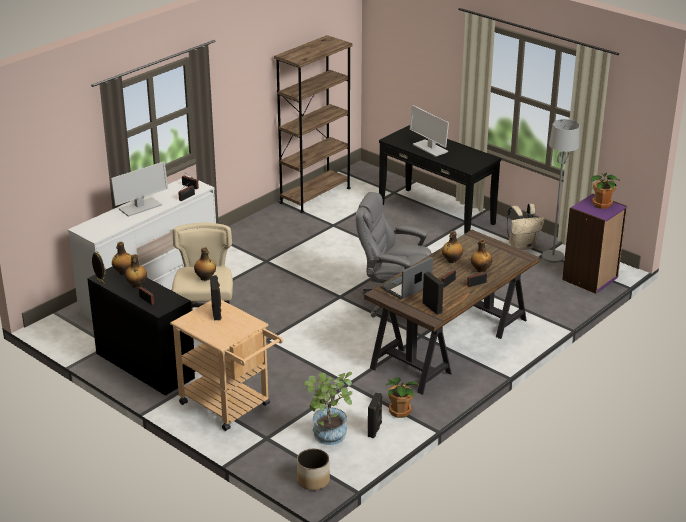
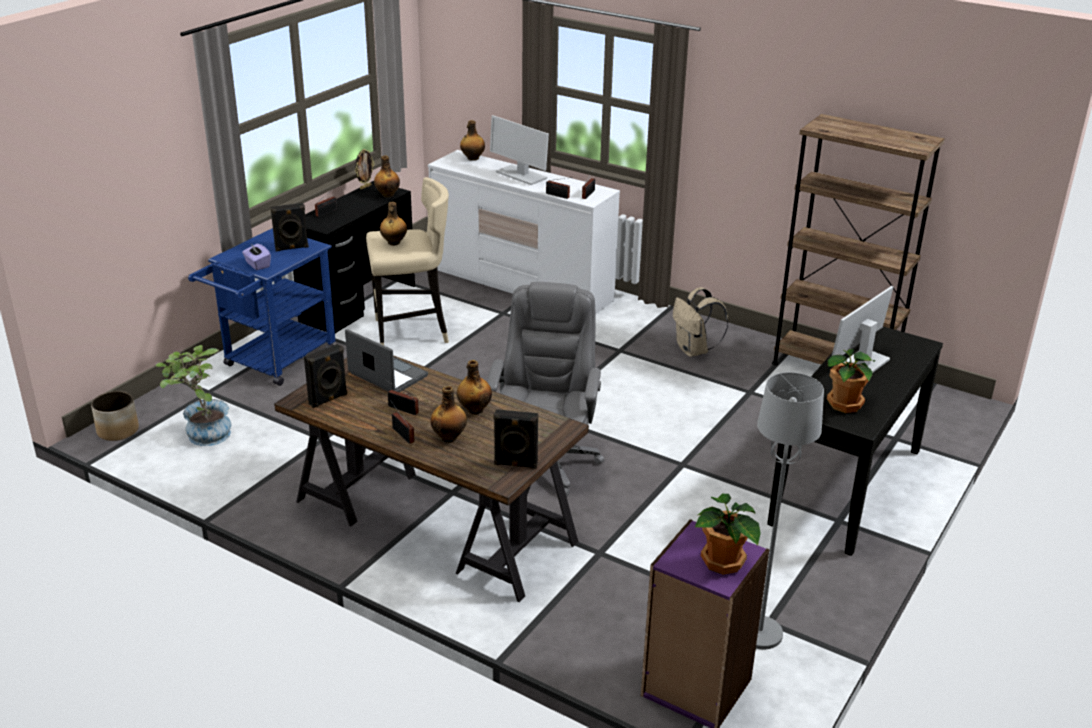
camera: 80 degrees right, 0 degrees up
(136, 285) = (359, 204): bottle -> bottle (472, 158)
(230, 407) = (274, 362): beige cart -> blue cart
(242, 327) = (257, 265): none -> purple tissue box
(375, 430) = (216, 468): black speaker -> black speaker (515, 464)
(400, 411) = (257, 485): potted plant -> potted plant (846, 404)
(522, 246) = (783, 591): beige backpack -> beige backpack (694, 351)

